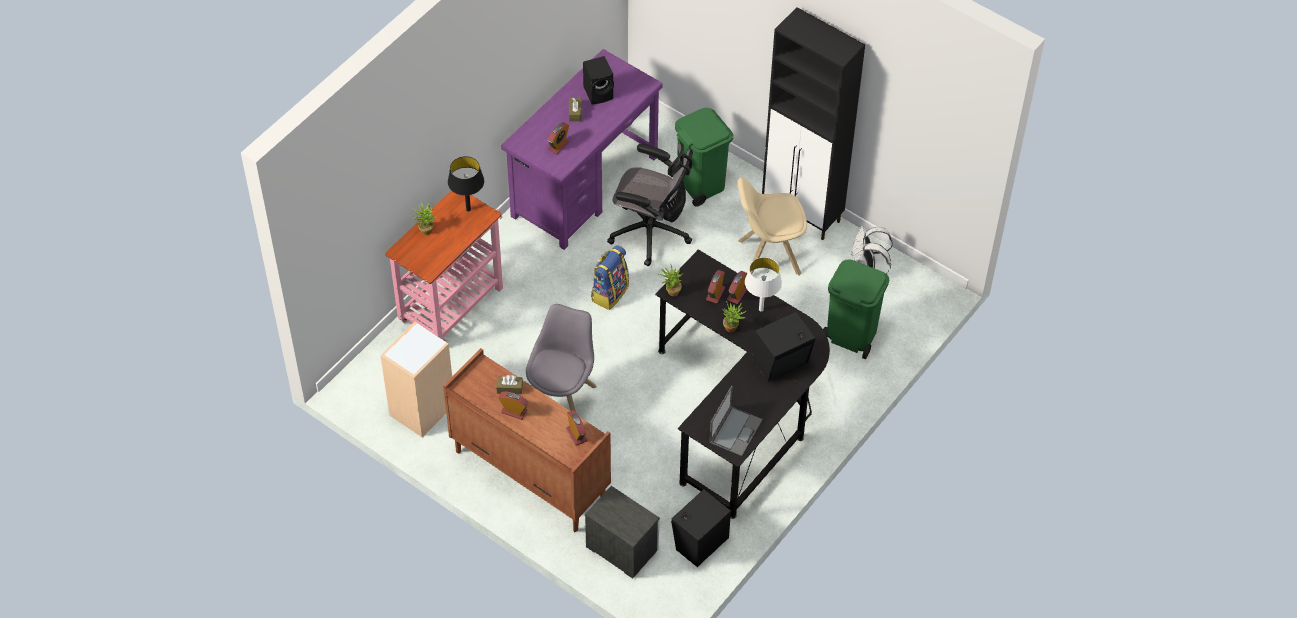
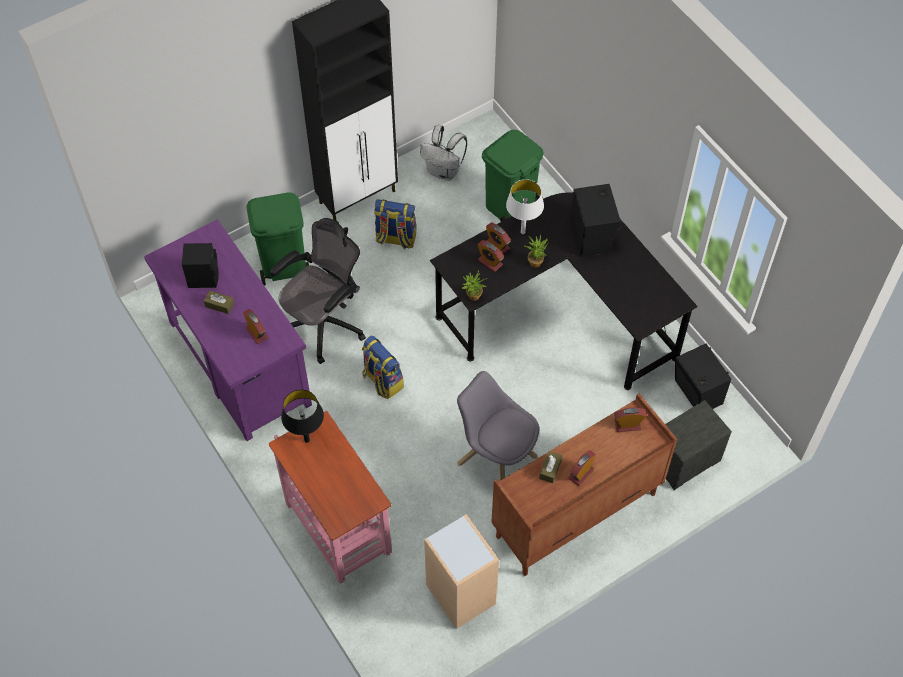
camera: 70 degrees left, 5 degrees up
(426, 229) = (315, 488): potted plant -> none
(735, 430) = (656, 295): laptop -> none
(768, 256) = (395, 238): beige chair -> backpack

